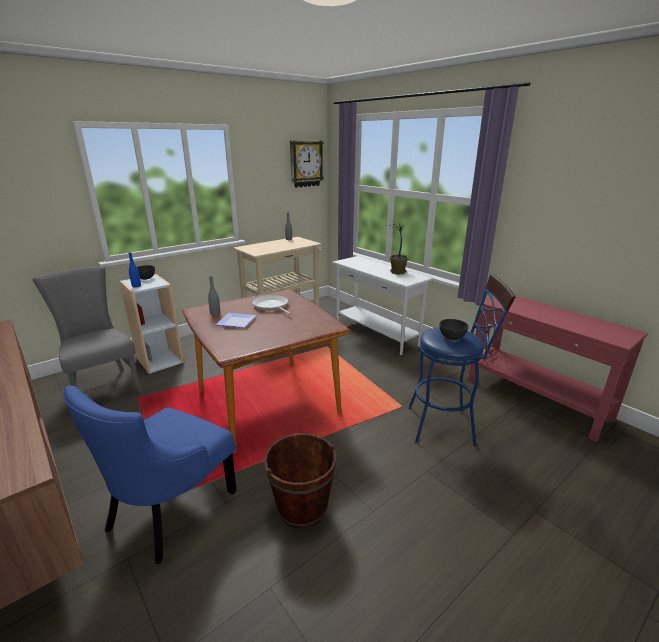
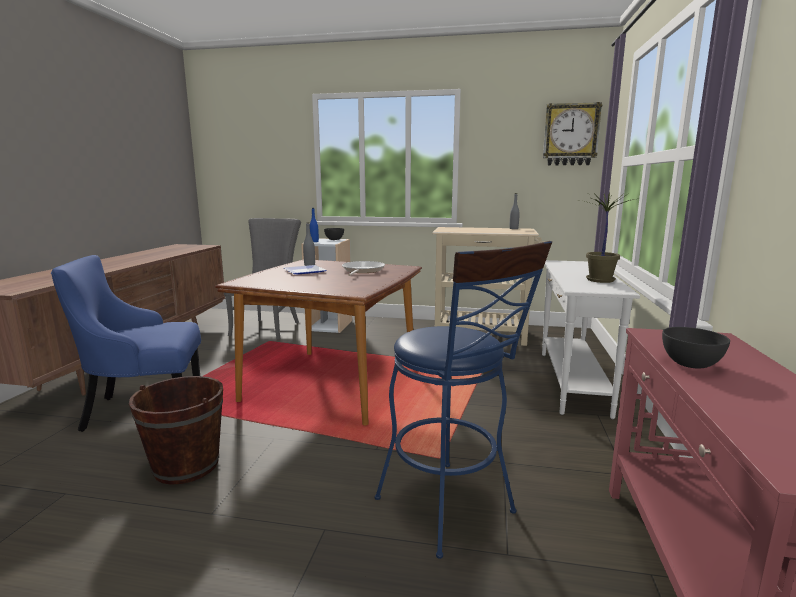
camera: 50 degrees right, 10 degrees down
(452, 337) = (441, 337): grey bowl -> grey bowl (691, 364)

